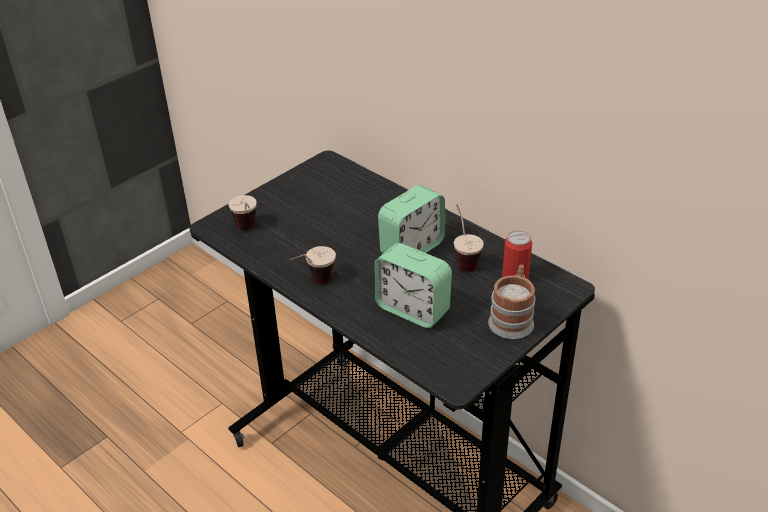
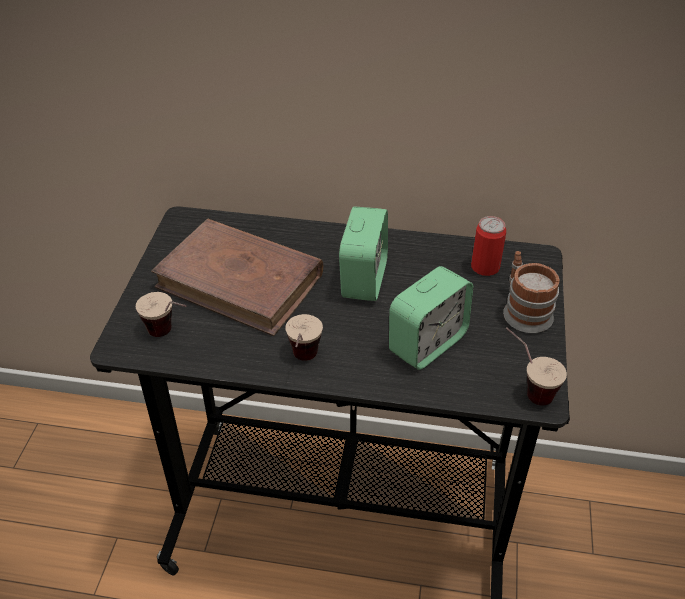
camera: 35 degrees left, 5 degrees up
(325, 216) = (240, 281): none -> brown book
(412, 309) = (427, 343): alarm clock -> alarm clock turned 45 degrees counterclockwise
(463, 258) = (422, 269): cup -> cup (526, 388)

